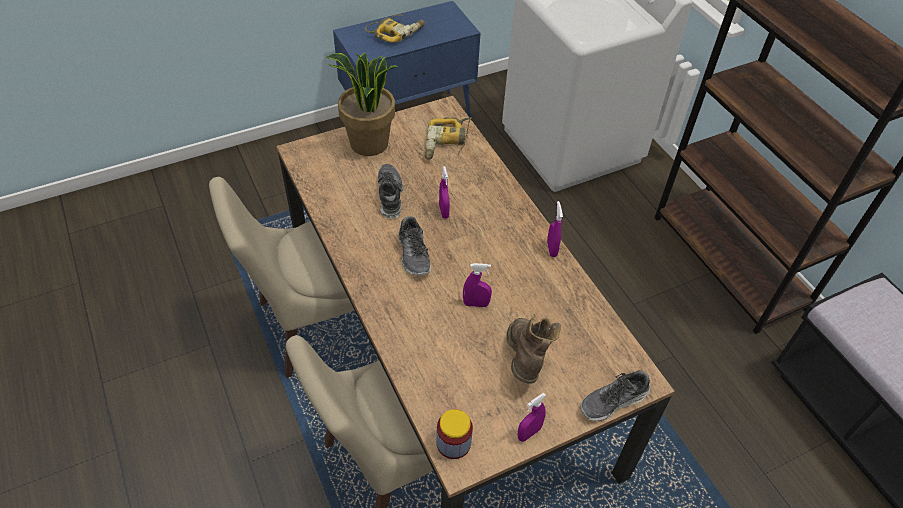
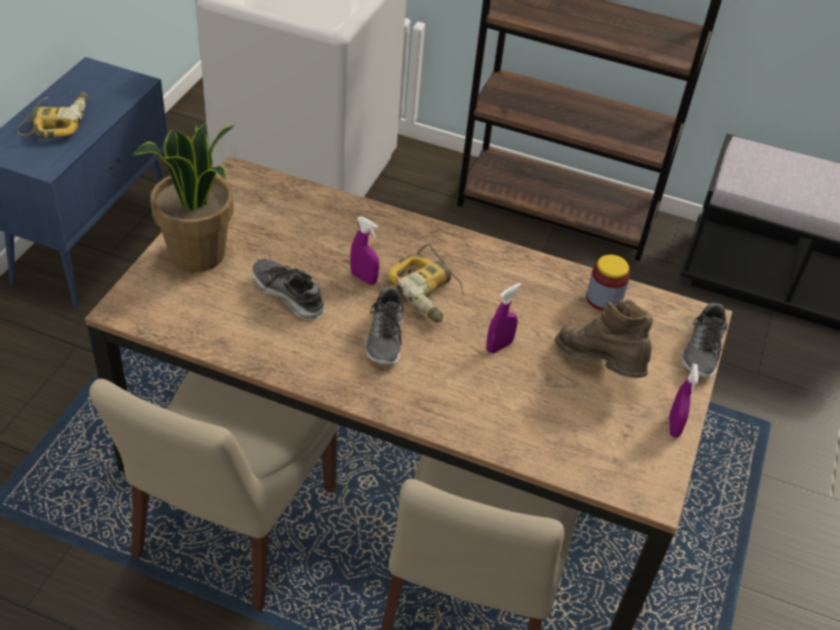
camera: 45 degrees left, 5 degrees down
(414, 254) = (385, 338): shoe -> shoe turned 60 degrees clockwise
(447, 143) = (284, 208): power drill -> power drill (429, 291)
(453, 443) = (628, 482): jar -> jar (604, 299)
(551, 249) = (504, 253): purple spray bottle -> none

